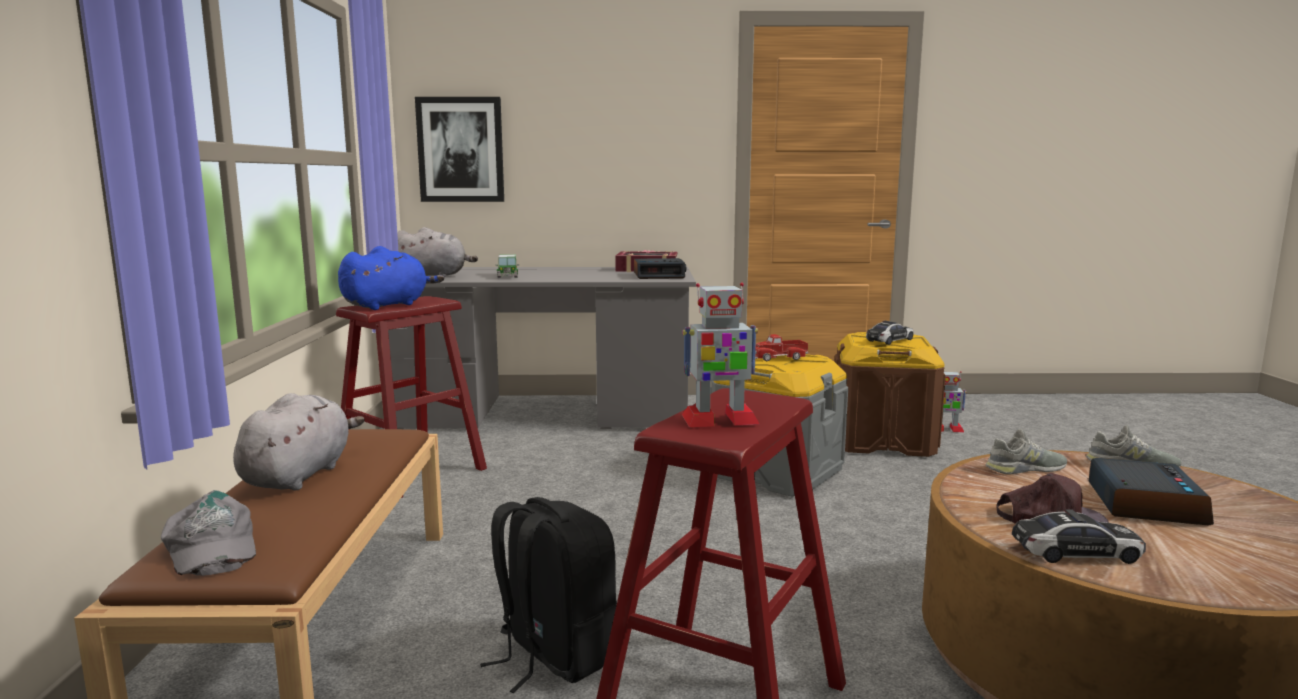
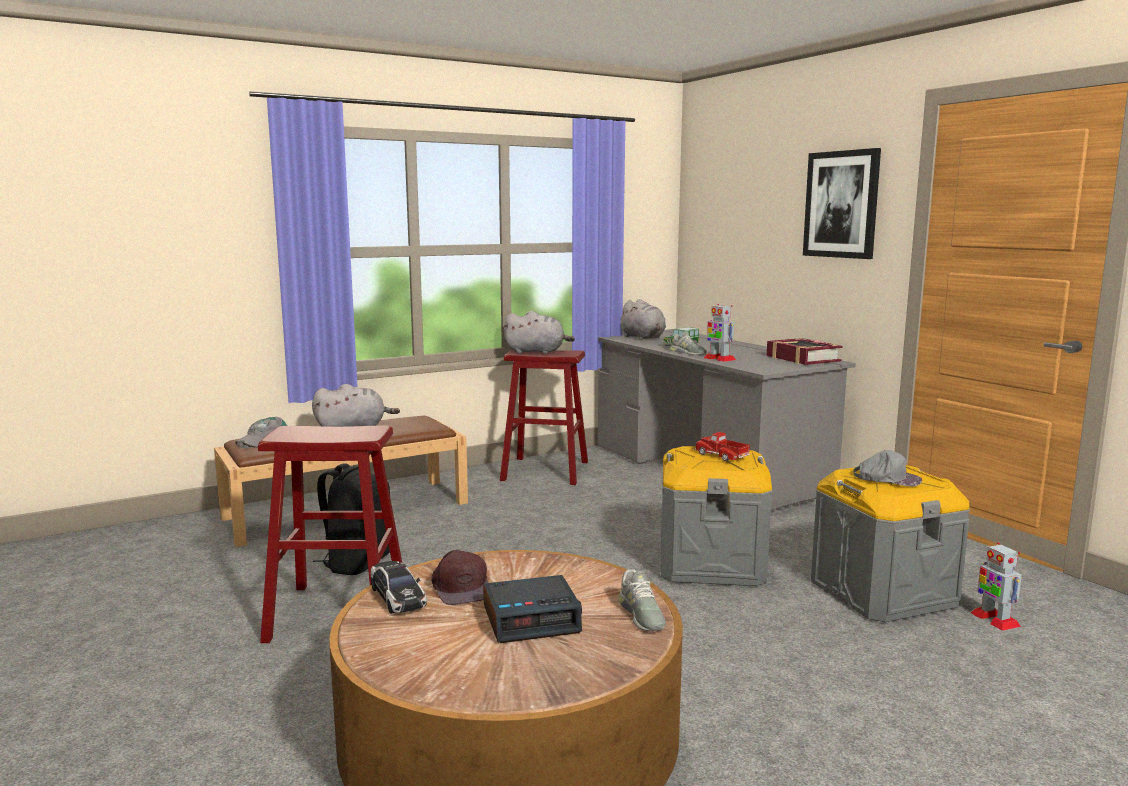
camera: 60 degrees right, 0 degrees up
(388, 305) = (537, 352): blue plush toy -> grey plush toy
(460, 150) = (711, 236): picture -> picture (841, 204)
(659, 275) = (772, 365): alarm clock -> none
(719, 420) = (315, 432): toy robot -> toy robot (719, 359)
(882, 440) = (882, 592): brown storage box -> grey storage box
(889, 340) = (887, 478): toy car -> grey cap
(1025, 469) = (574, 574): grey shoe -> grey shoe (688, 353)

